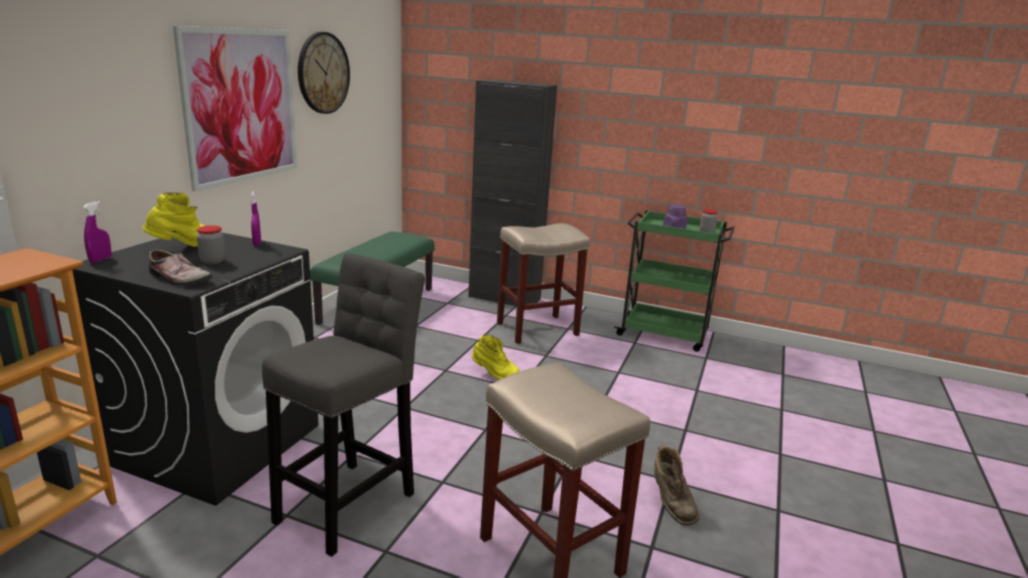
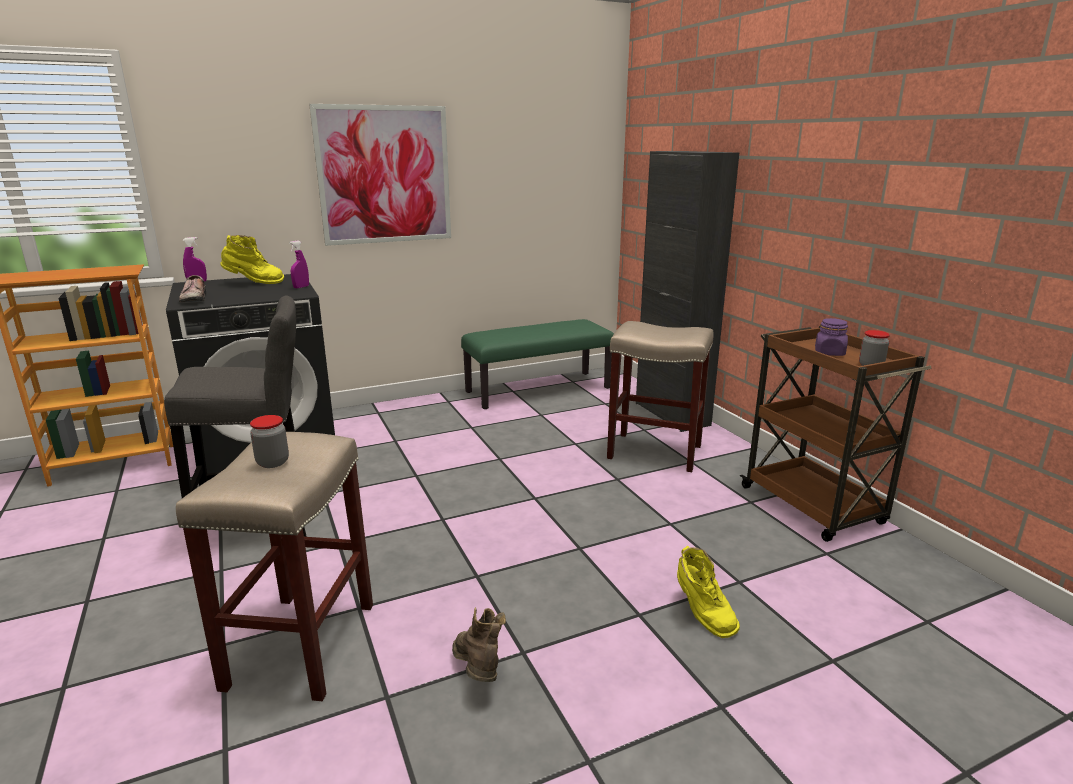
camera: 45 degrees right, 0 degrees up
(212, 261) = (242, 293): jar -> jar (273, 462)
(323, 73) = (495, 148): wall clock -> none
(494, 375) = (533, 478): yellow boot -> yellow boot (702, 614)
(664, 334) = (813, 507): green cart -> brown cart
(670, 504) = (478, 673): brown boot -> brown boot turned 135 degrees clockwise

